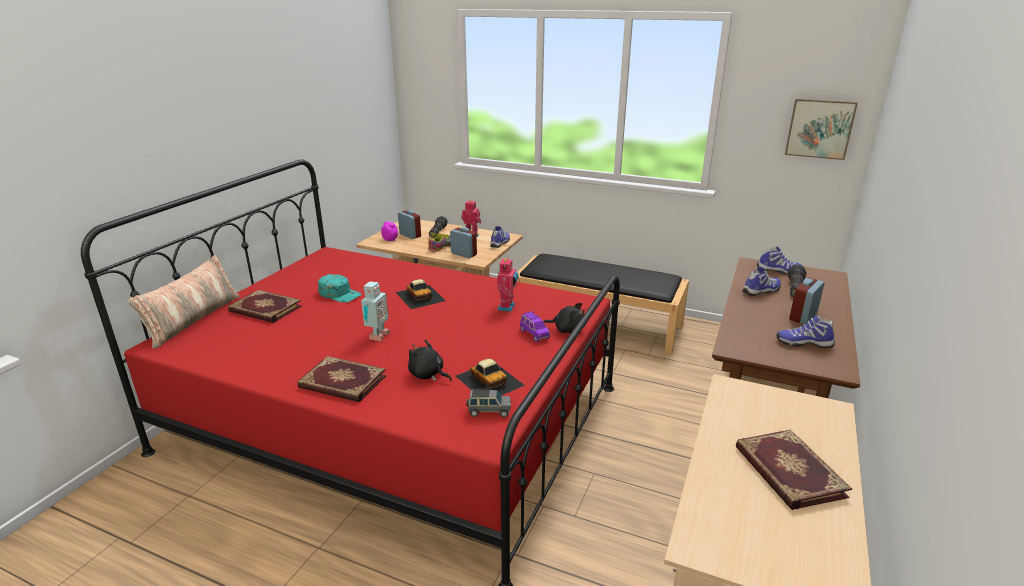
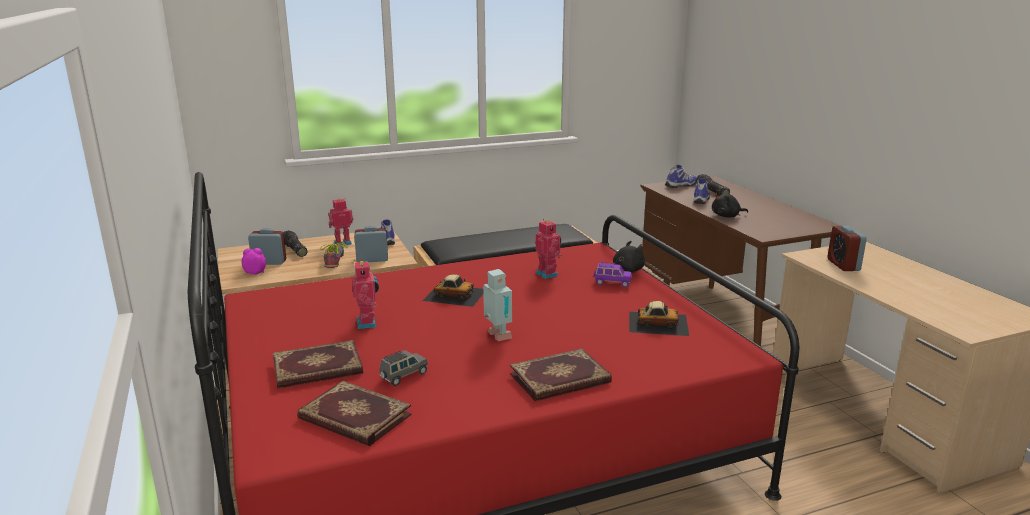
camera: 45 degrees left, 5 degrees down
(193, 319) = (248, 416): pillow -> none
(340, 294) = (368, 323): turquoise cap -> toy robot
(428, 375) = (609, 341): black plush toy -> black plush toy (727, 216)
(488, 411) = (705, 340): grey toy car -> grey toy car (403, 376)
(787, 472) = (915, 281): book -> book (354, 418)
(803, 316) = (752, 206): alarm clock -> alarm clock (843, 265)
(803, 343) = (785, 219): shoe -> none
(819, 128) = (646, 66): picture -> none

